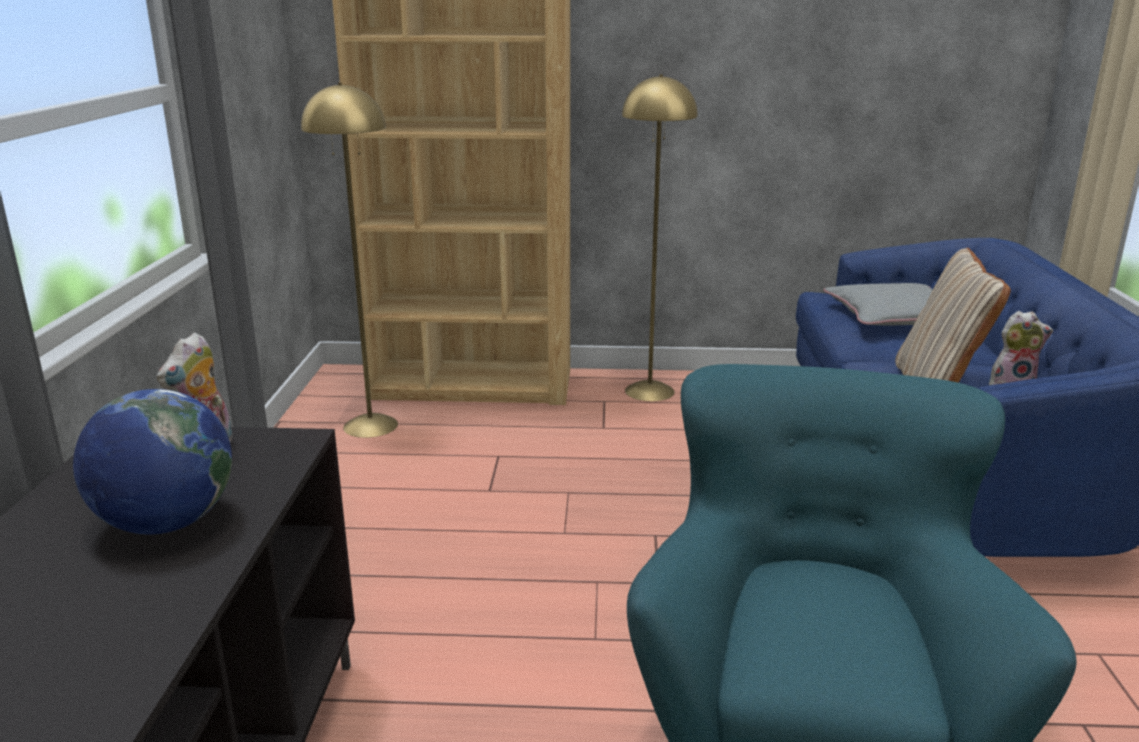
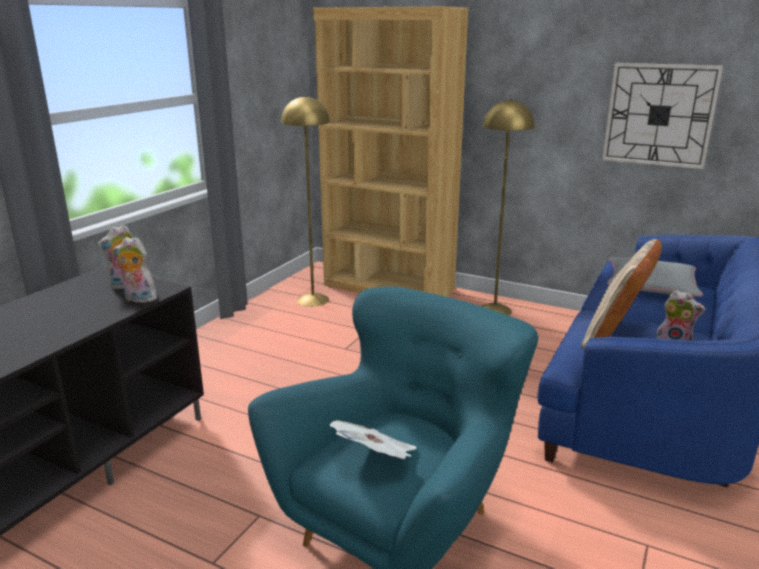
camera: 25 degrees right, 0 degrees up
(166, 523) = (74, 313): globe -> none
(264, 470) = (138, 299): none -> plush toy
(828, 637) = (375, 458): none -> newspaper
(848, 89) = (659, 115): none -> wall clock

